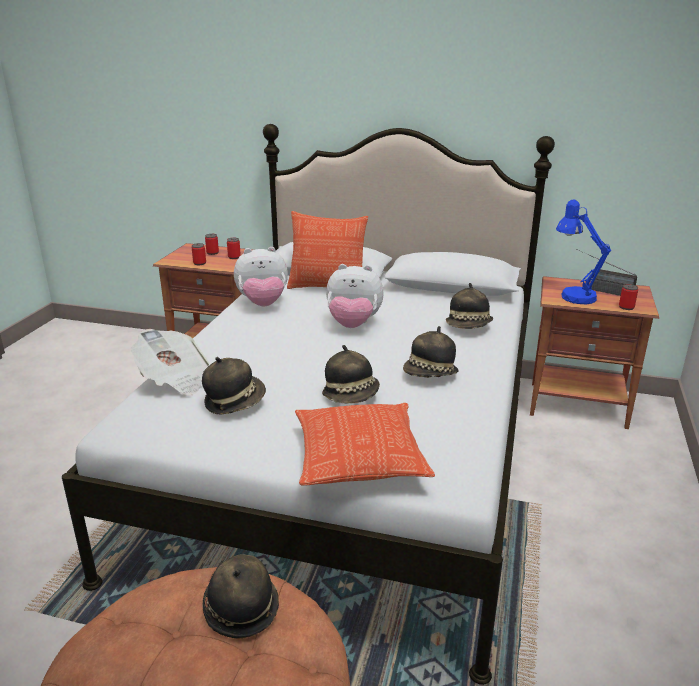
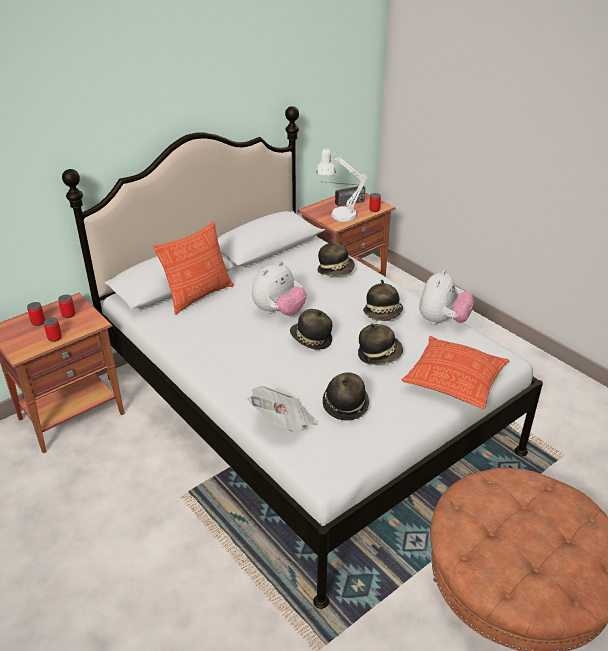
camera: 55 degrees left, 10 degrees up
(241, 608) = (495, 496): hat -> hat (311, 340)
(263, 304) = (190, 337): plush toy -> plush toy (442, 321)
(573, 295) = (338, 215): blue table lamp -> white table lamp

